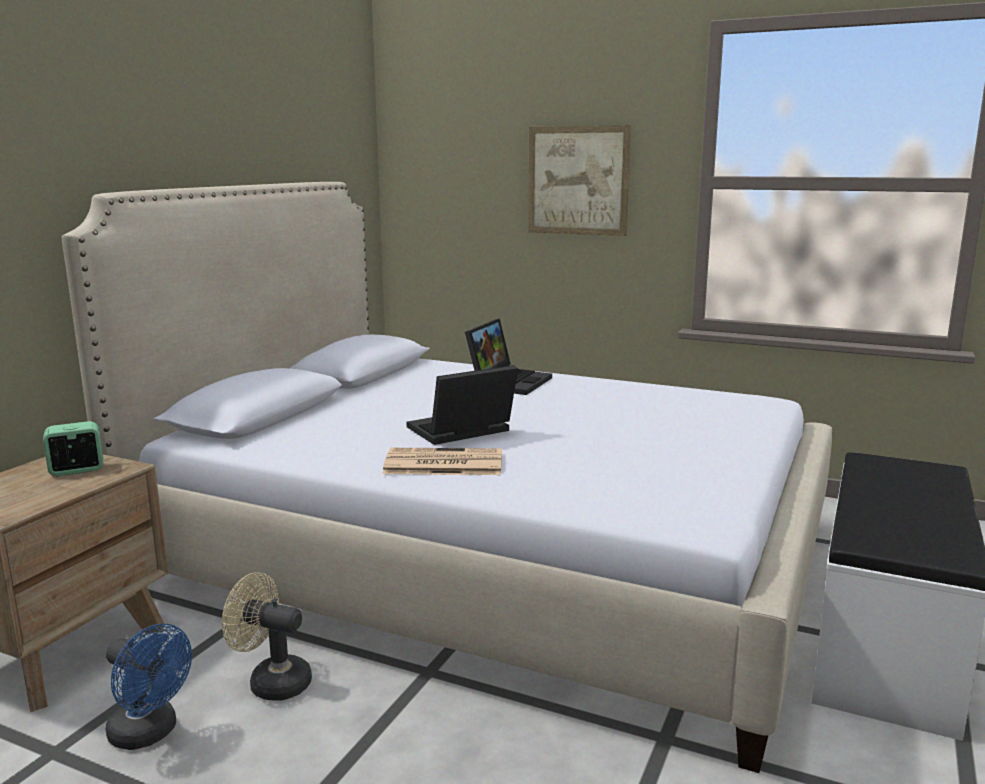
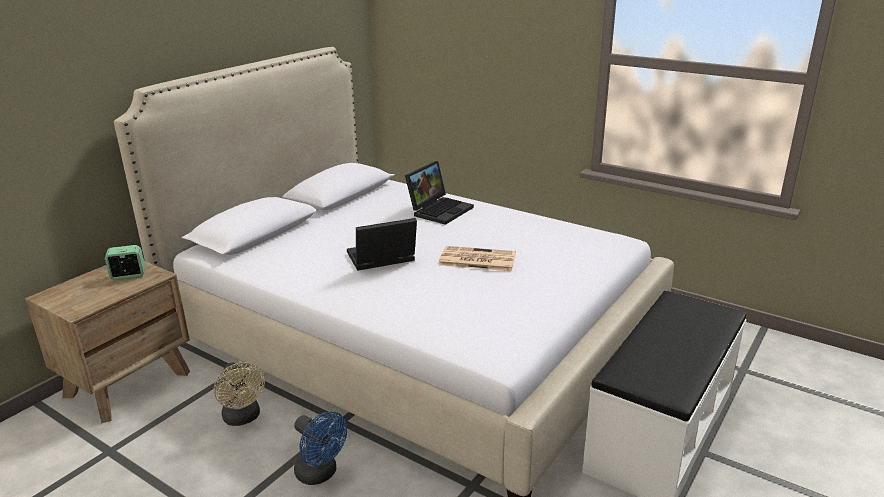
camera: 10 degrees right, 10 degrees up
(150, 733) = (164, 445): blue fan -> blue fan (320, 474)
(271, 682) = (243, 418): beige fan -> beige fan turned 150 degrees counterclockwise
(442, 464) = (354, 288): newspaper -> newspaper (476, 260)
(578, 180) = (511, 48): picture -> none

